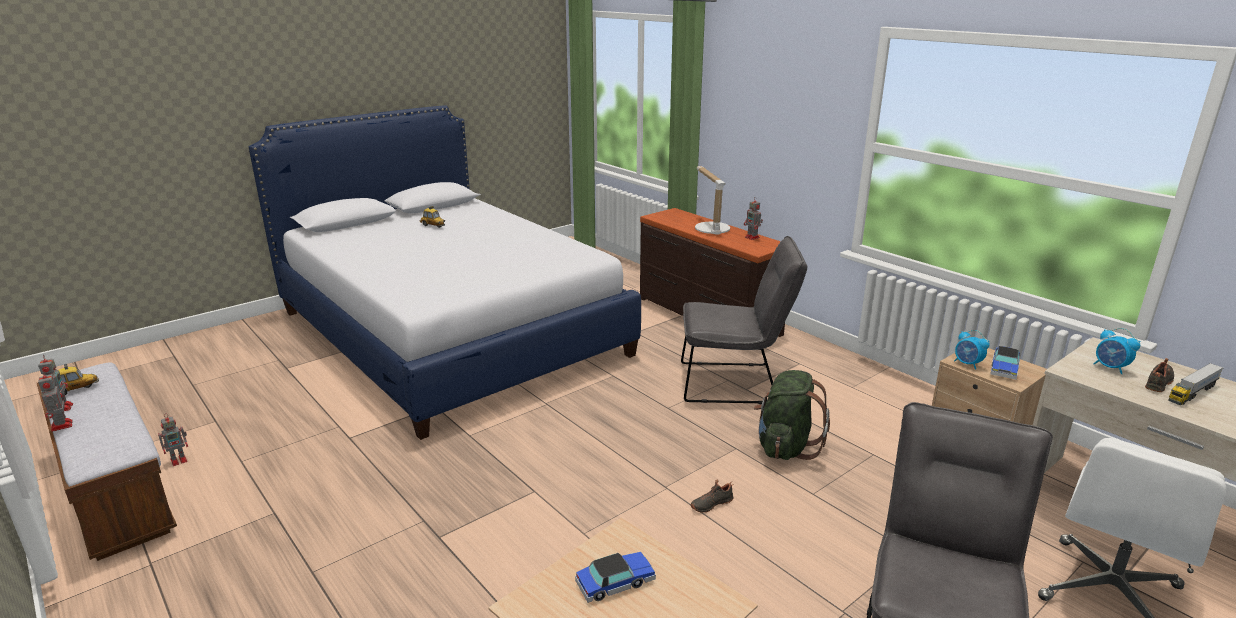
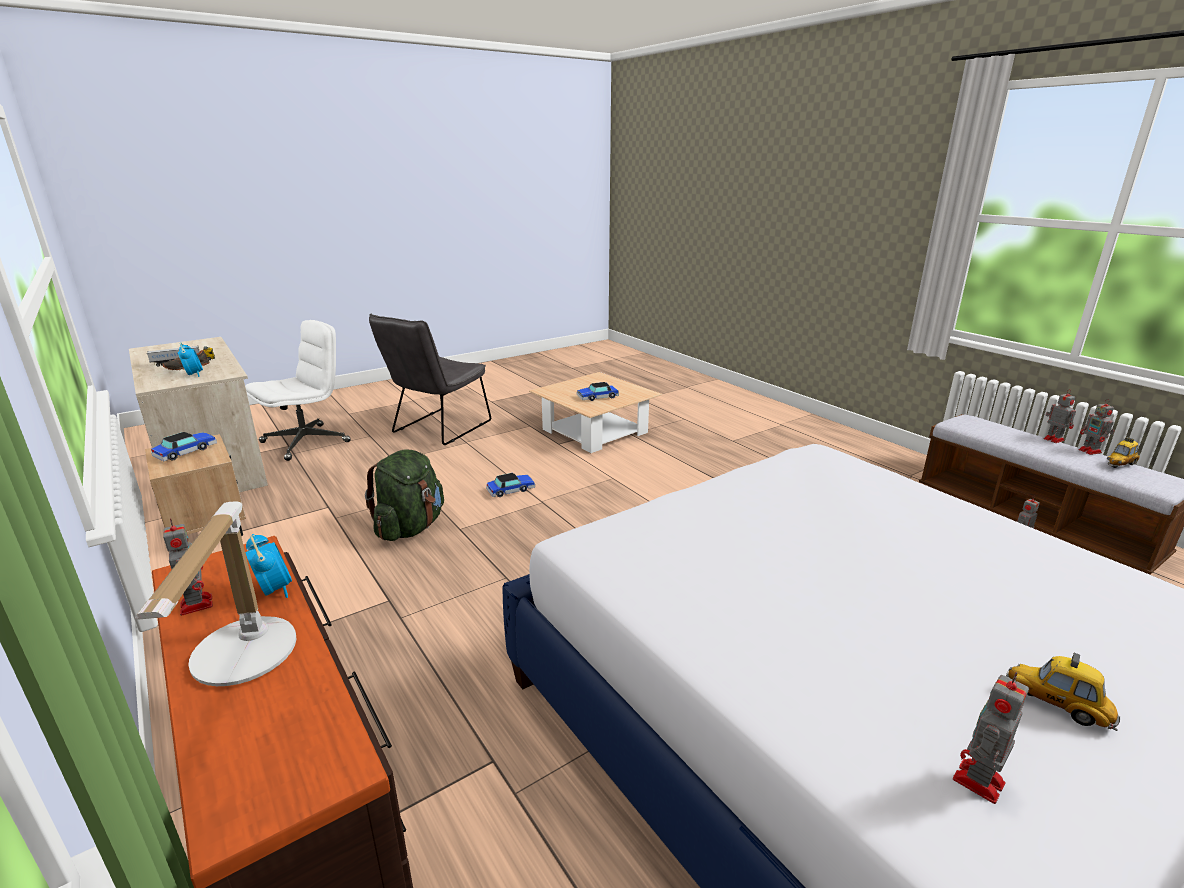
camera: 175 degrees left, 0 degrees up
(477, 216) = (977, 783): none -> toy robot
(711, 503) = (511, 490): black shoe -> toy car
(735, 383) = (395, 611): grey chair -> none
(967, 364) = (211, 456): alarm clock -> alarm clock (274, 589)

